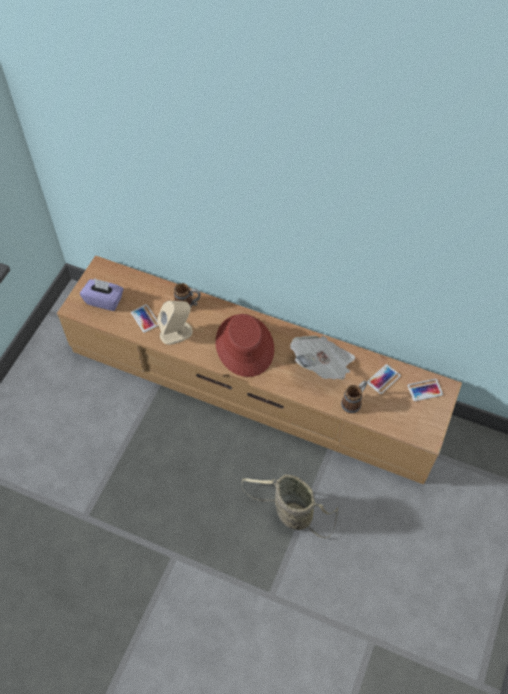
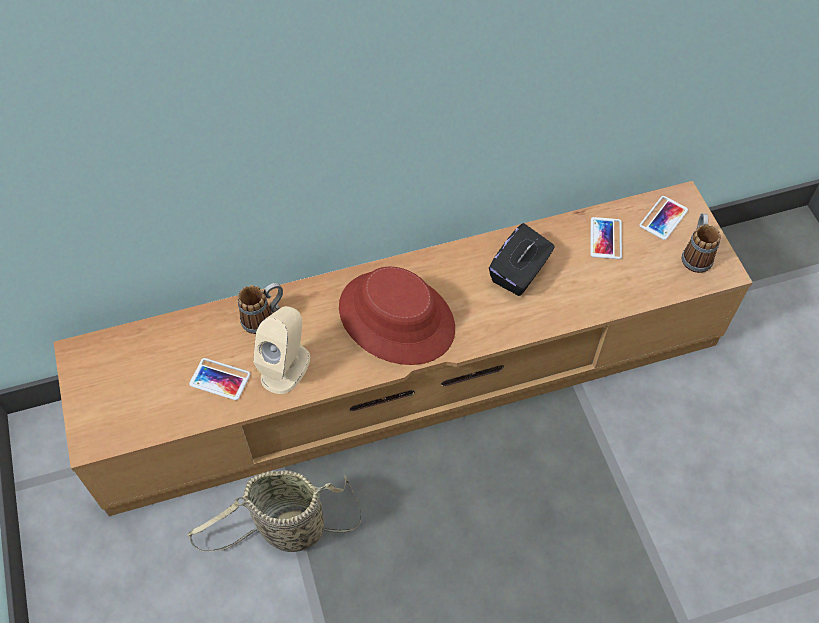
camera: 40 degrees left, 0 degrees up
(104, 300) = (132, 396): purple tissue box -> none
(291, 513) = (608, 501): basket -> basket (287, 530)
(323, 365) = (519, 273): newspaper -> black tissue box
(354, 402) = (600, 291): mug -> mug (696, 254)

